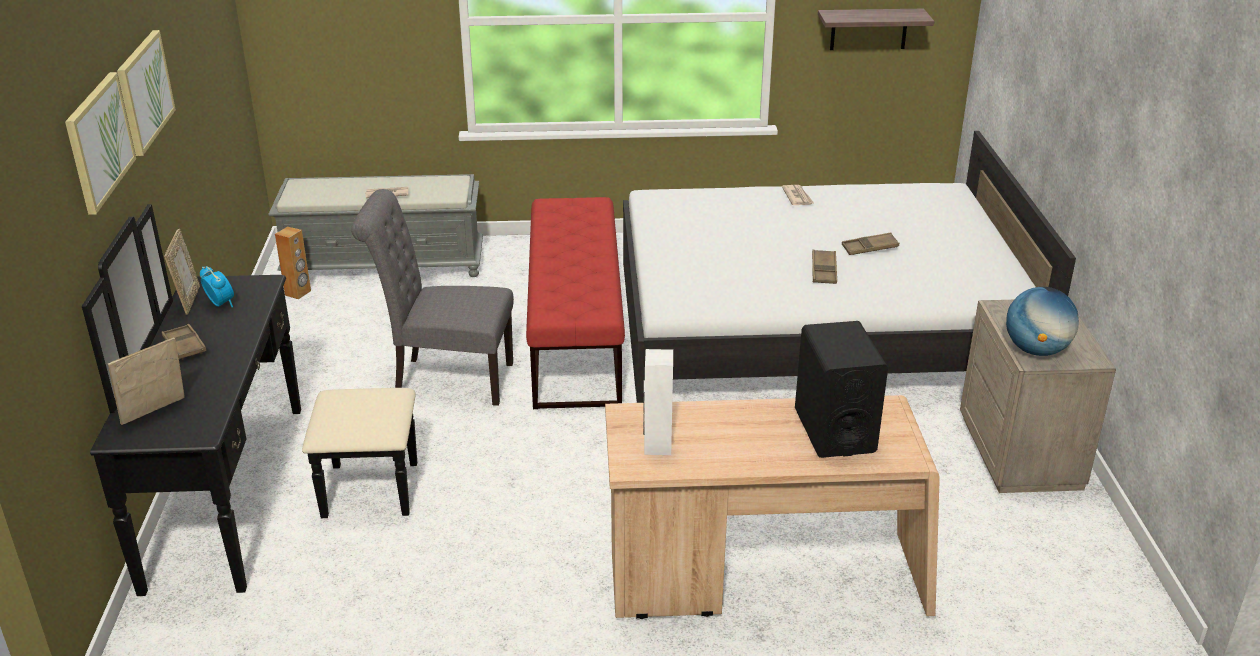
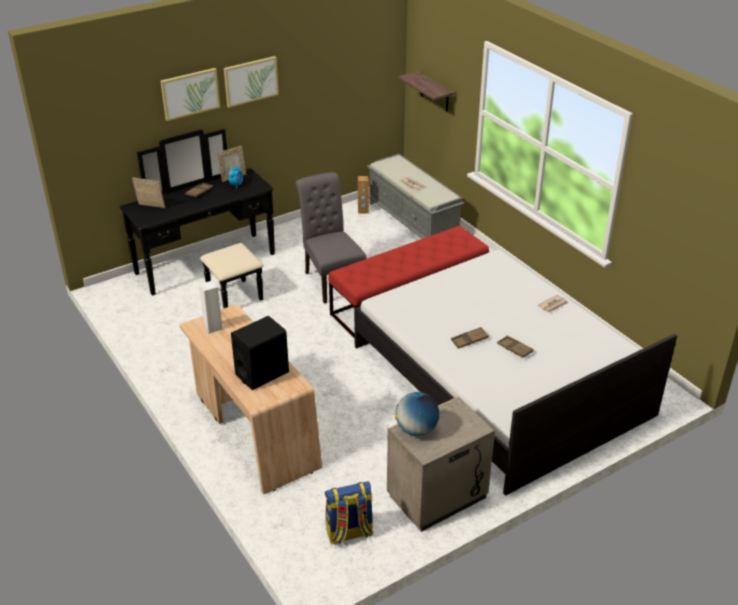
camera: 60 degrees right, 5 degrees up
(868, 29) = (668, 230): shelf -> shelf (435, 92)
(1059, 555) = (349, 533): none -> backpack

